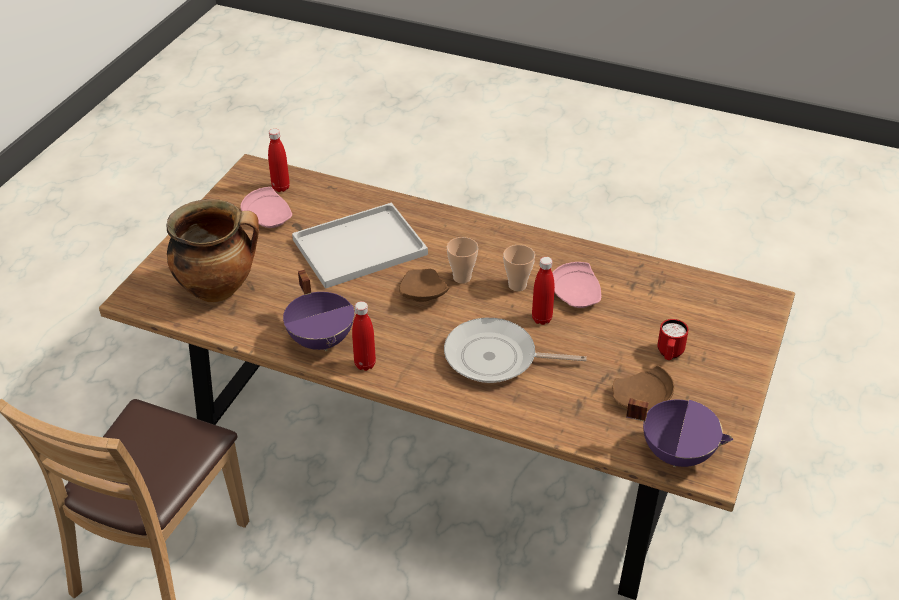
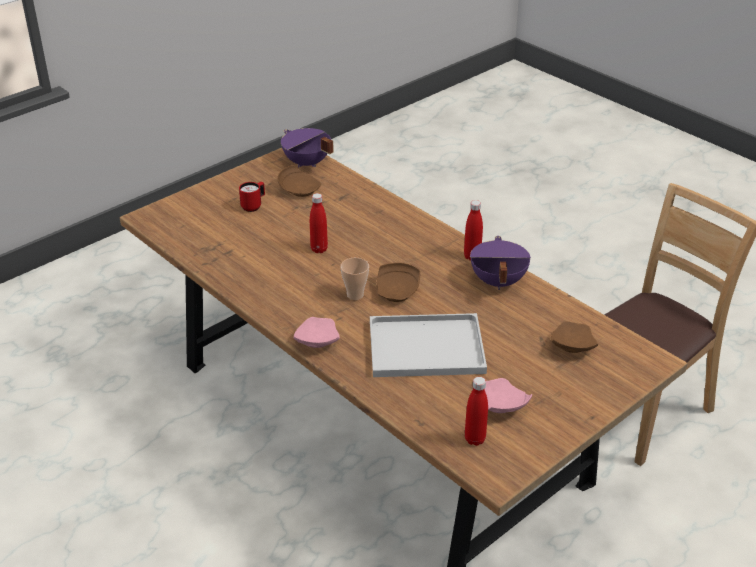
camera: 155 degrees left, 5 degrees down
(219, 288) = (571, 346): cooking pot -> brown plate
(496, 358) = (374, 235): frying pan -> none
(517, 285) = (315, 277): cup -> none
(577, 295) = (276, 257): pink plate -> pink plate (316, 341)

